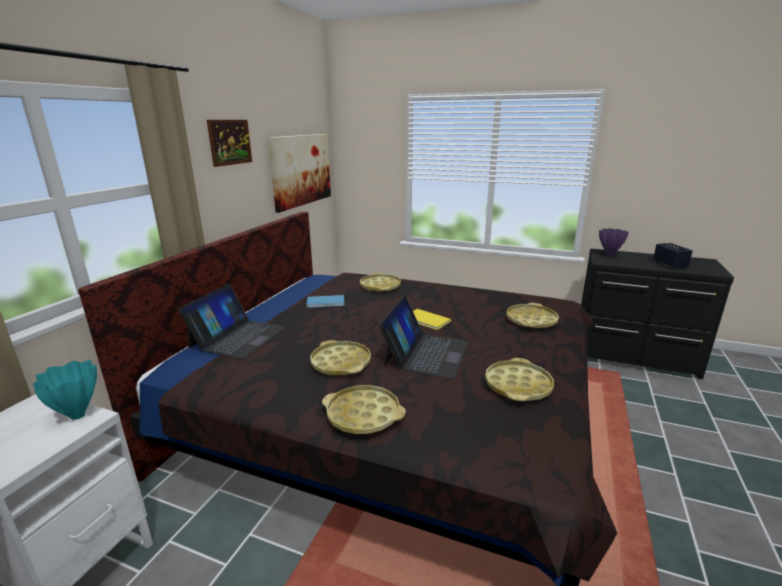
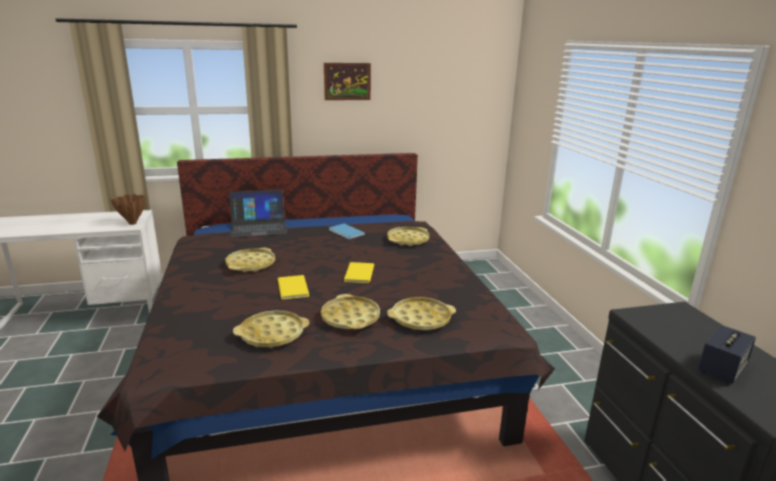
camera: 55 degrees right, 0 degrees up
(78, 415) = (133, 223): turquoise vase -> brown vase
(301, 170) = (446, 114): picture -> none
(363, 415) = (188, 289): yellow tray -> yellow tray (350, 318)
(426, 353) = (294, 287): laptop -> yellow book
(609, 255) = (676, 317): purple vase -> none

